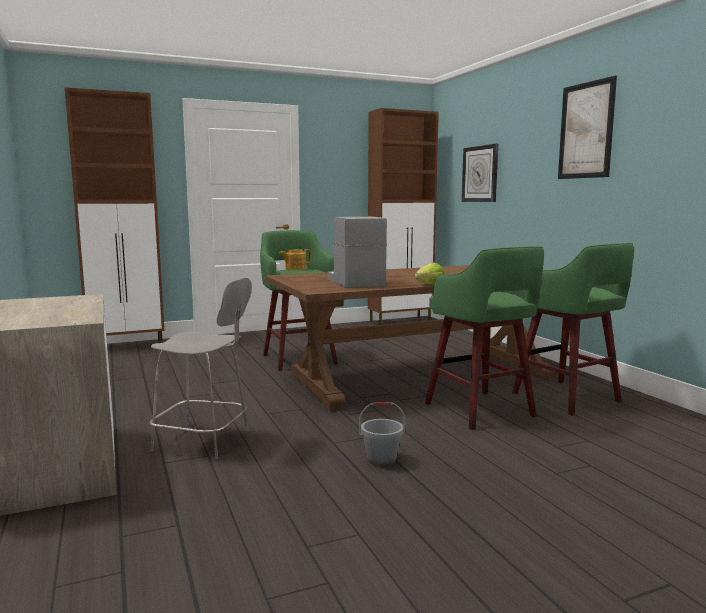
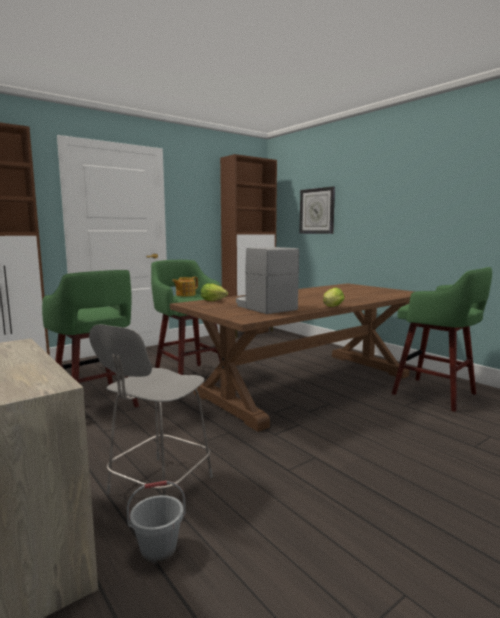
camera: 15 degrees left, 0 degrees up
(205, 441) = (158, 487): grey chair -> grey chair turned 120 degrees clockwise
(314, 275) = (215, 301): none -> lettuce
(381, 460) = (348, 484): grey bucket -> grey bucket (158, 550)
(481, 411) = (384, 415): green stool -> green stool (95, 406)
(586, 130) = (423, 176): picture -> none

